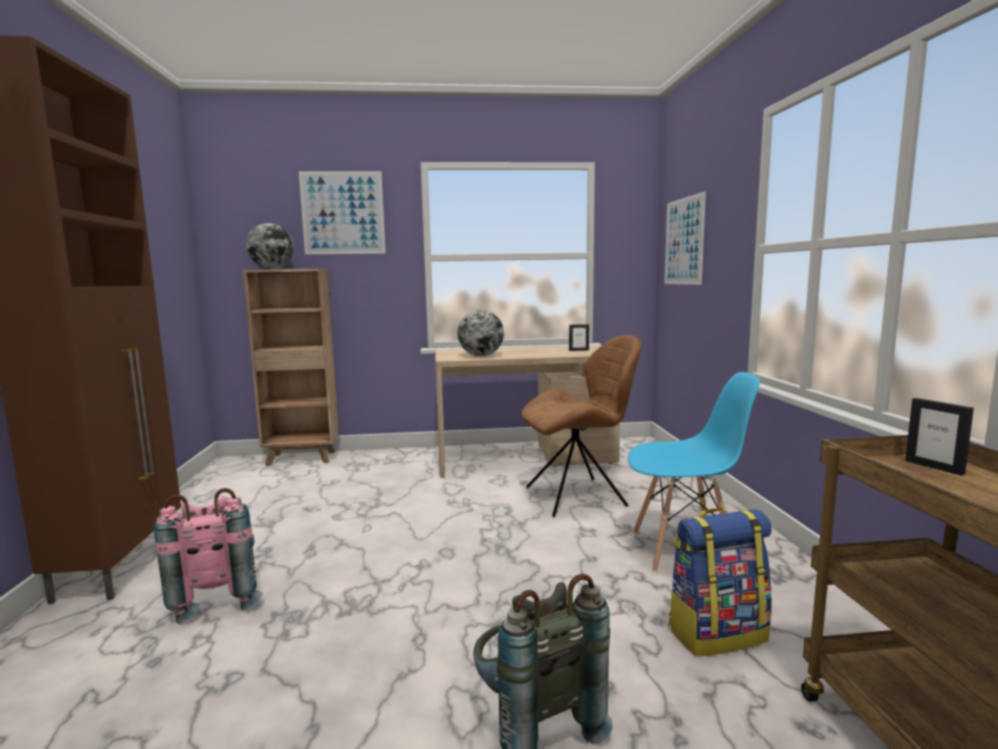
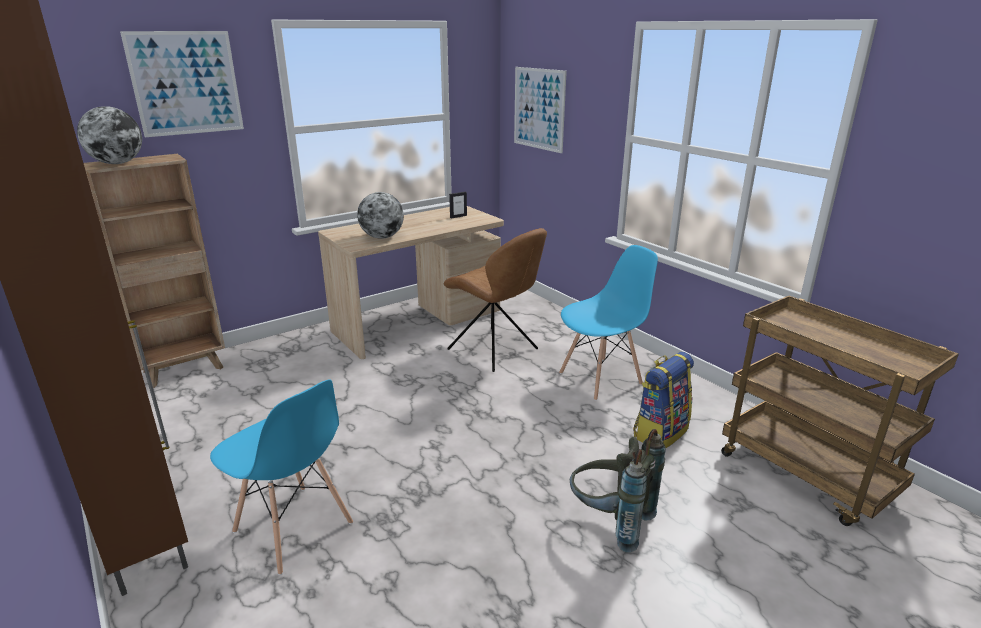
camera: 30 degrees left, 15 degrees up
(217, 597) = (293, 528): pink backpack -> blue chair
(579, 496) = (495, 350): brown chair -> brown chair turned 90 degrees clockwise
(934, 467) = (795, 319): picture frame -> none

